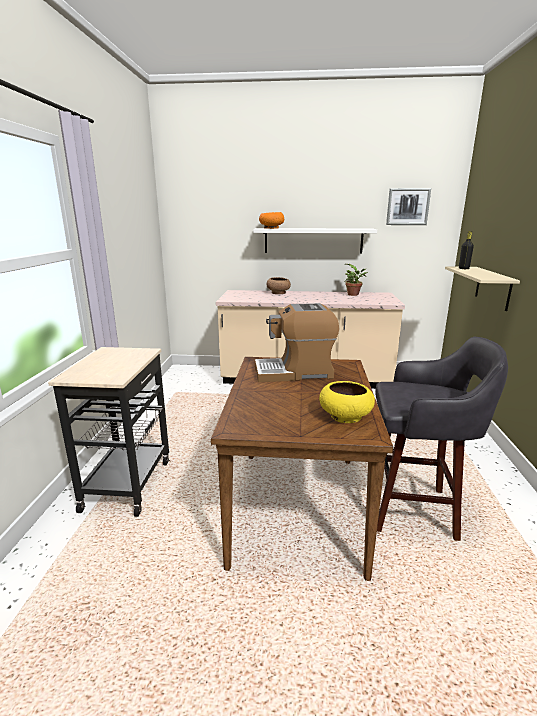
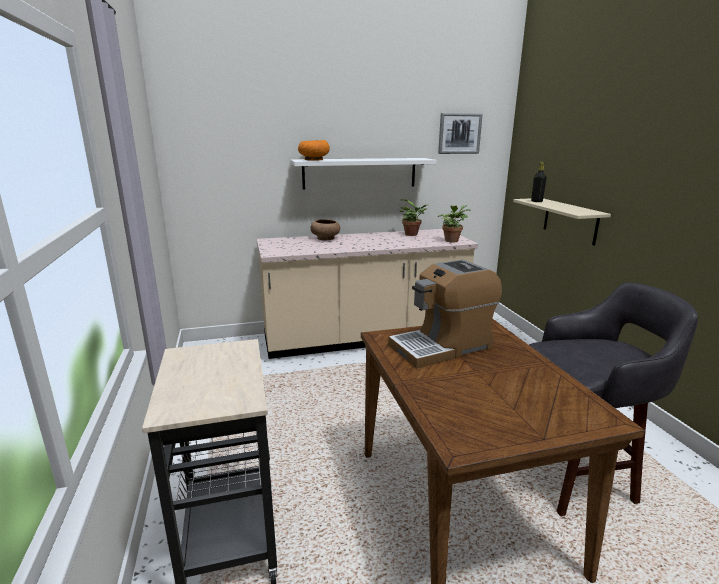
camera: 20 degrees left, 0 degrees up
(345, 416) = (558, 399): yellow bowl -> none
(383, 301) = (452, 240): none -> potted plant

